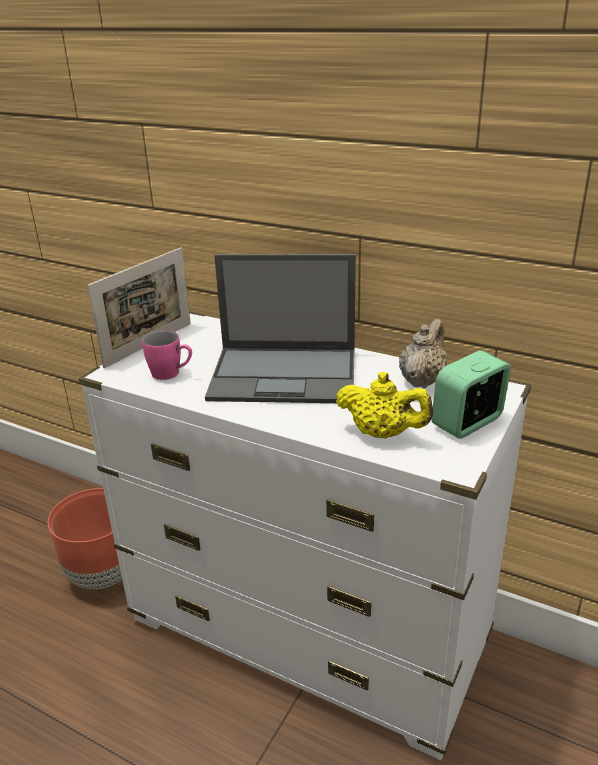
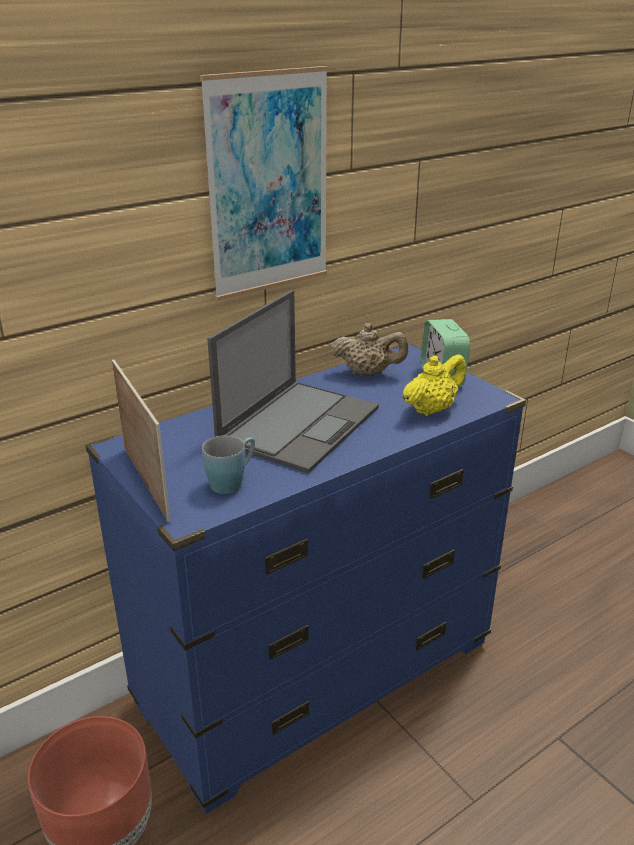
camera: 65 degrees left, 0 degrees up
(172, 374) = (232, 481): pink mug -> blue mug
(307, 630) = (317, 672): white dresser -> blue dresser
(362, 142) = (268, 185): none -> picture
(422, 380) = (368, 373): beige teapot -> beige teapot turned 135 degrees clockwise

